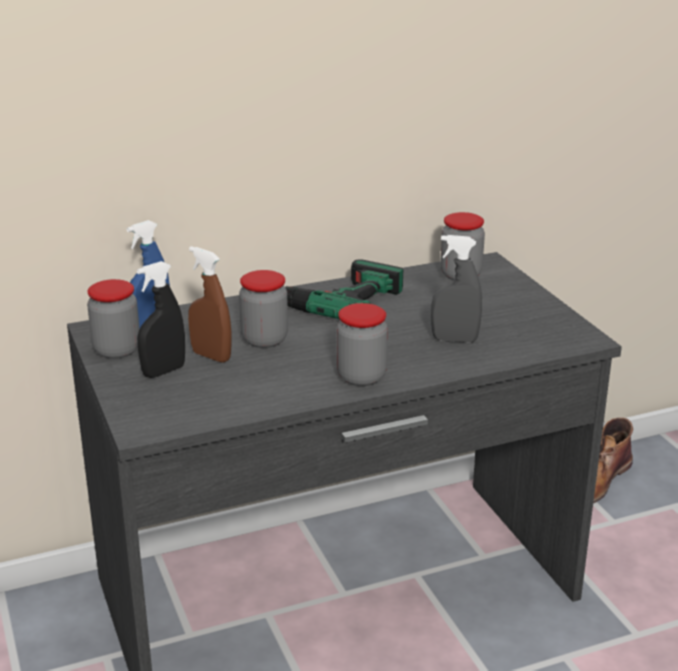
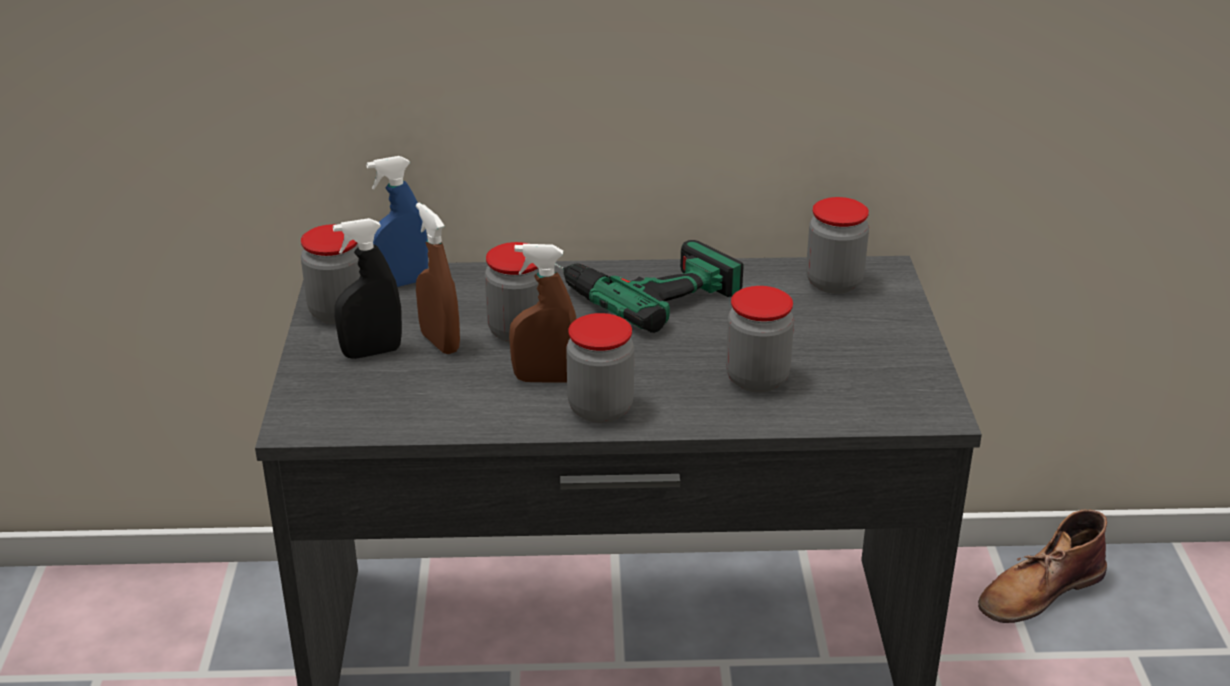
camera: 20 degrees right, 5 degrees up
(307, 366) = (545, 379): none -> brown spray bottle
(454, 340) = (757, 379): grey spray bottle -> jar

